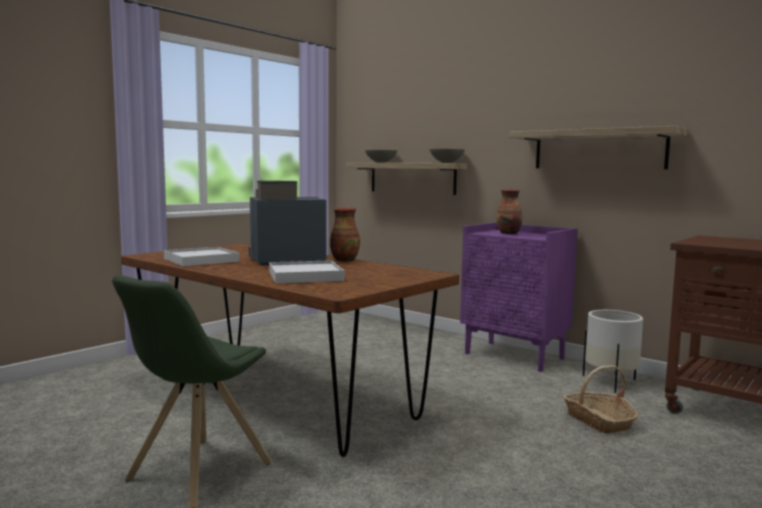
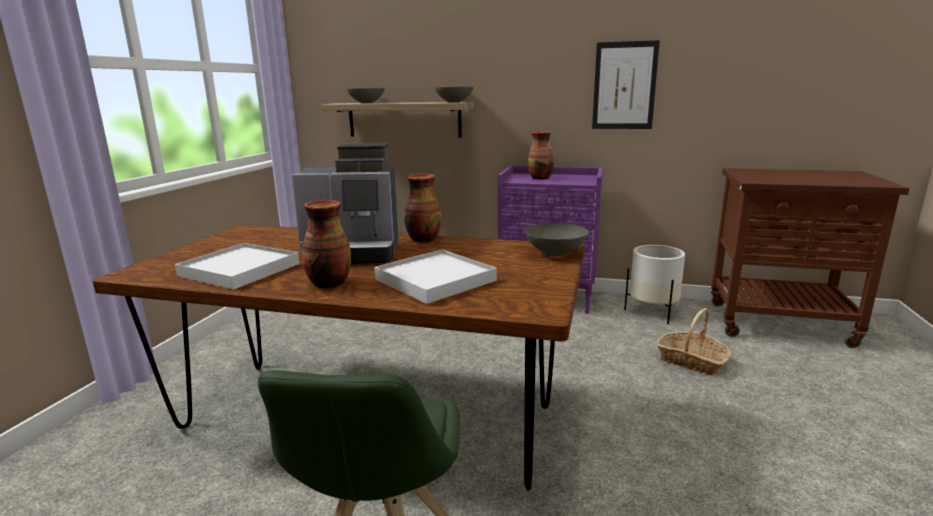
camera: 25 degrees left, 10 degrees up
(238, 270) = (328, 283): none -> vase
(284, 261) = (355, 253): coffee machine -> coffee machine turned 135 degrees counterclockwise
(423, 275) = (555, 253): none -> grey bowl
(598, 149) = (624, 86): shelf -> picture

